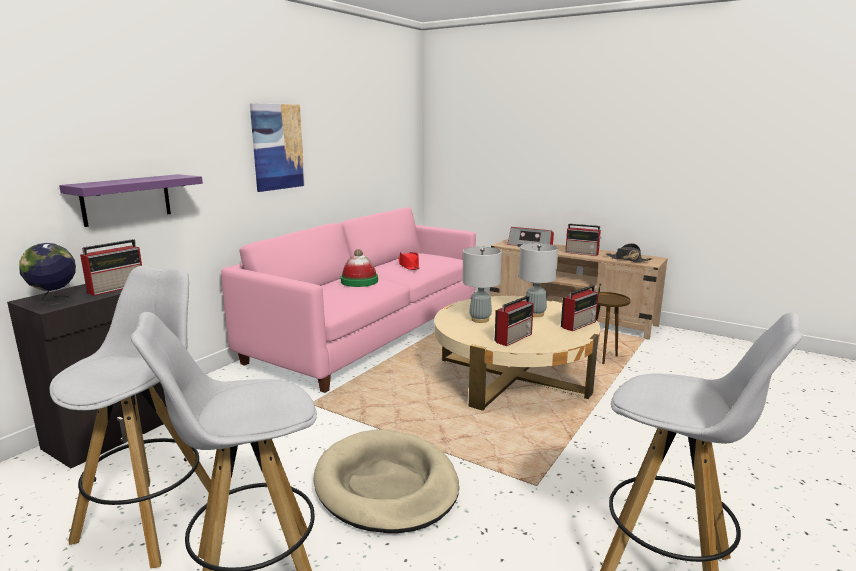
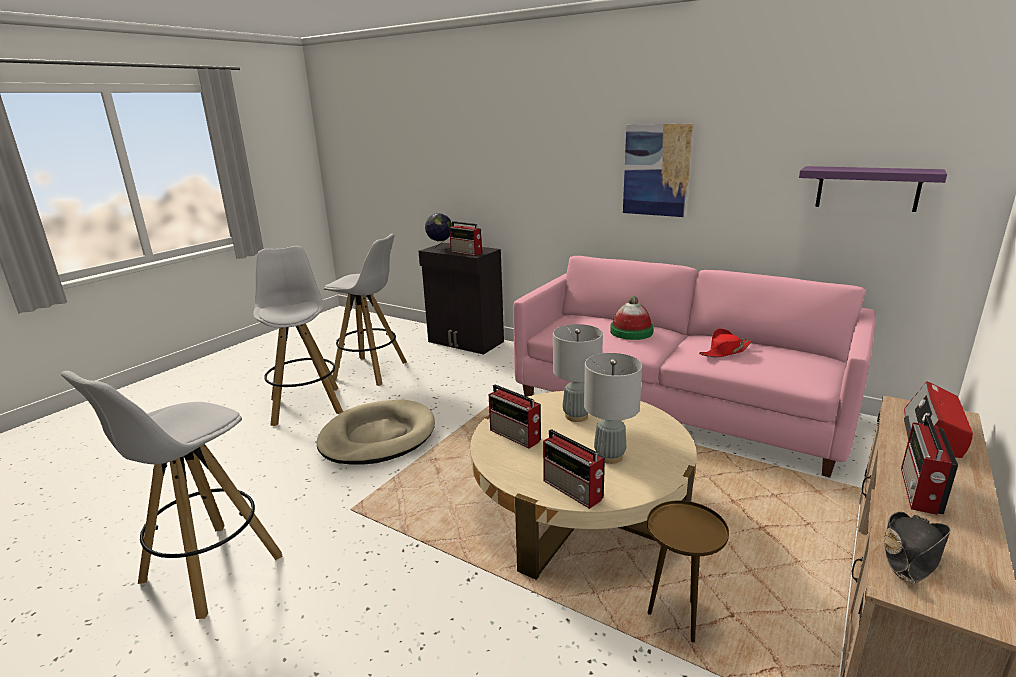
camera: 90 degrees right, 5 degrees up
(126, 199) = (512, 197): purple shelf -> purple shelf (867, 188)

